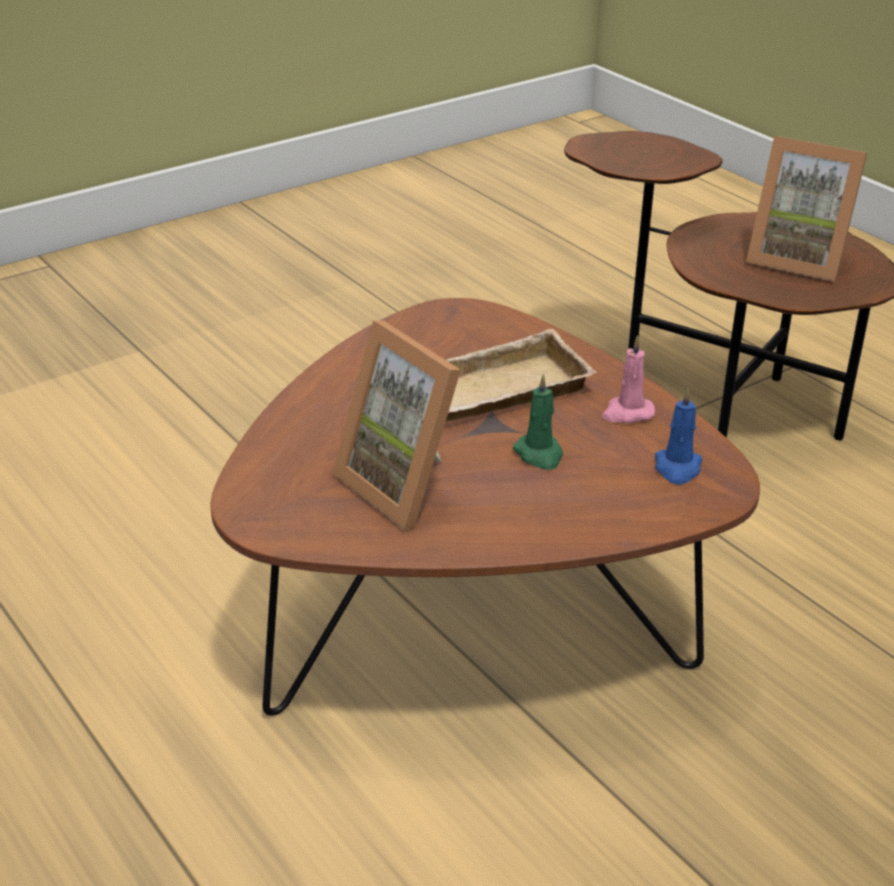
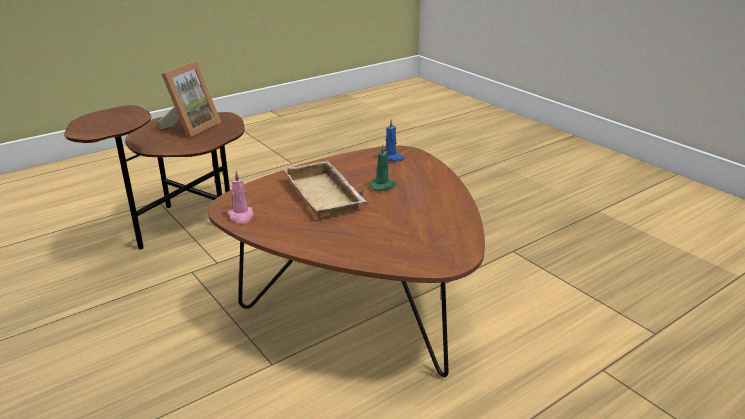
camera: 90 degrees left, 5 degrees down
(407, 485) = (415, 218): picture frame -> none
(627, 413) = (346, 166): pink candle -> pink candle (241, 216)

